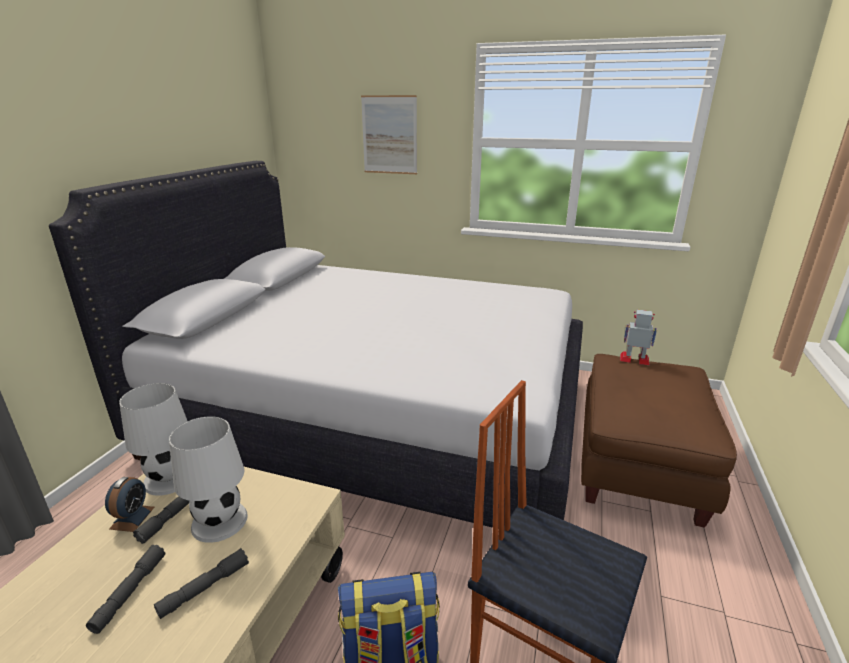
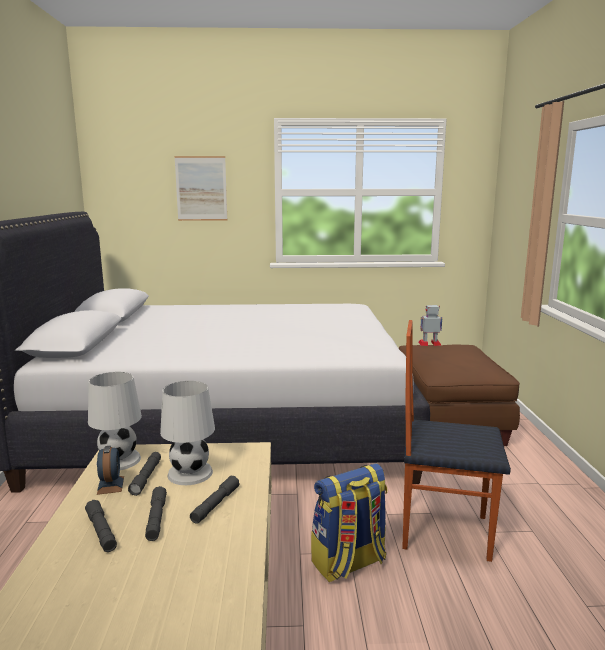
camera: 20 degrees left, 10 degrees down
(65, 595) = (101, 531): none -> grey flashlight

